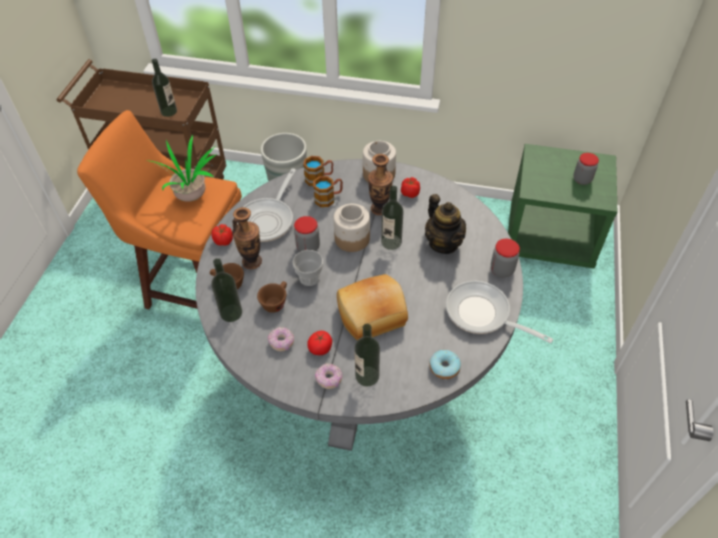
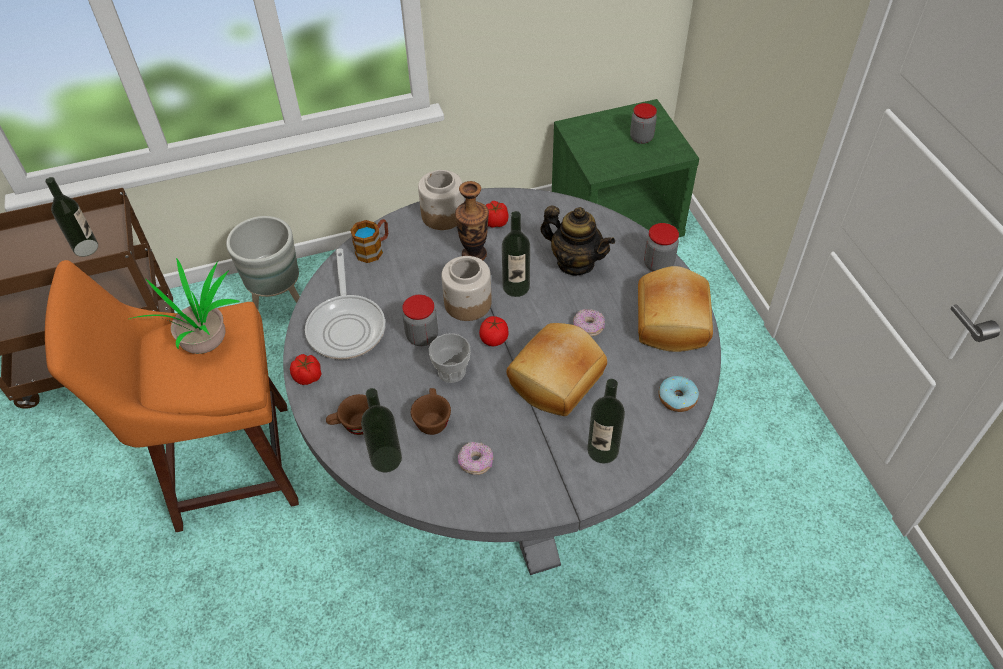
camera: 30 degrees left, 0 degrees up
(252, 262) = (365, 385): vase -> none
(320, 348) = (526, 446): tomato -> tomato (494, 338)
(328, 198) = (403, 268): mug -> none
(329, 379) = (563, 476): donut -> donut (588, 327)
(482, 314) = (674, 322): frying pan -> bread

